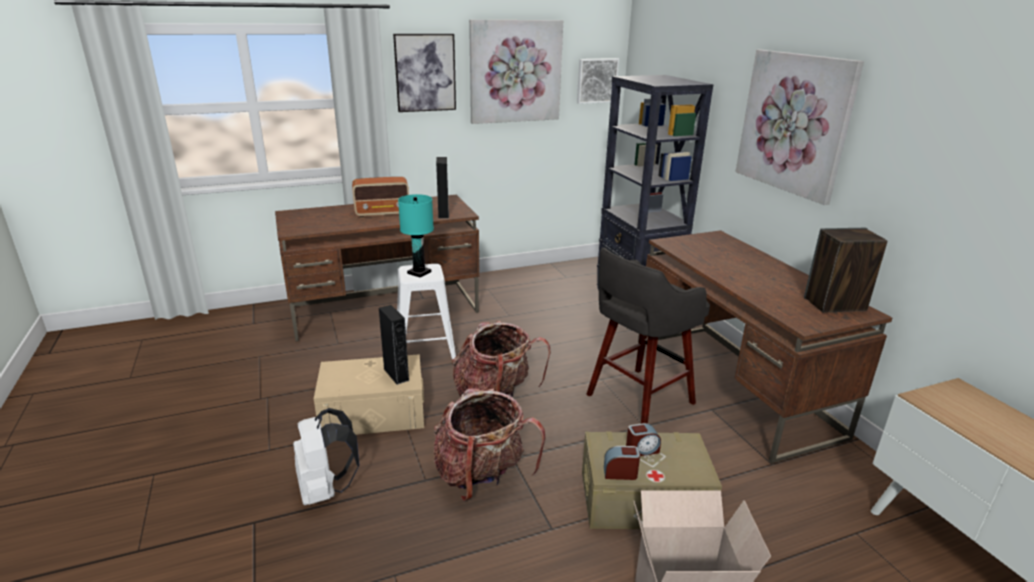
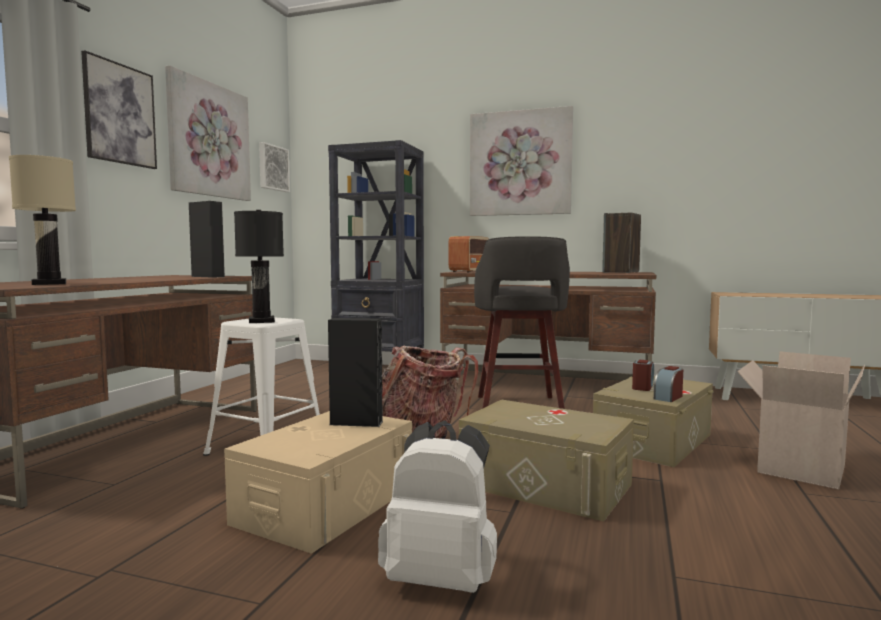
camera: 50 degrees left, 20 degrees down
(324, 223) = (50, 284): none -> beige table lamp
(383, 213) = (121, 279): radio -> radio (469, 271)
(419, 272) = (262, 321): turquoise table lamp -> black table lamp
(482, 477) = (545, 485): backpack -> beige storage box

